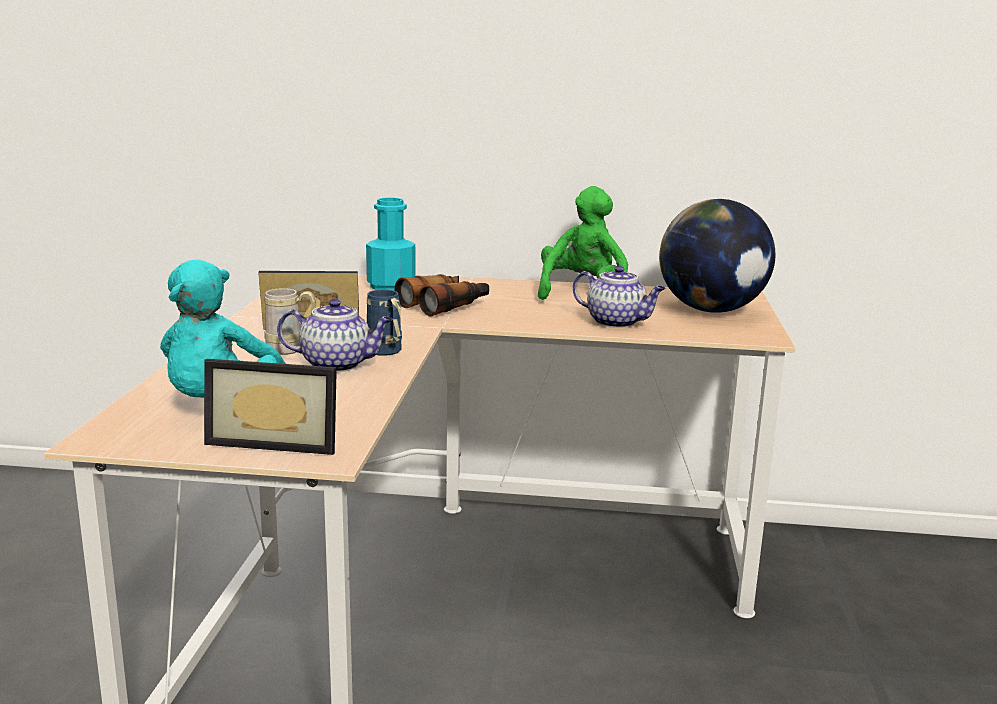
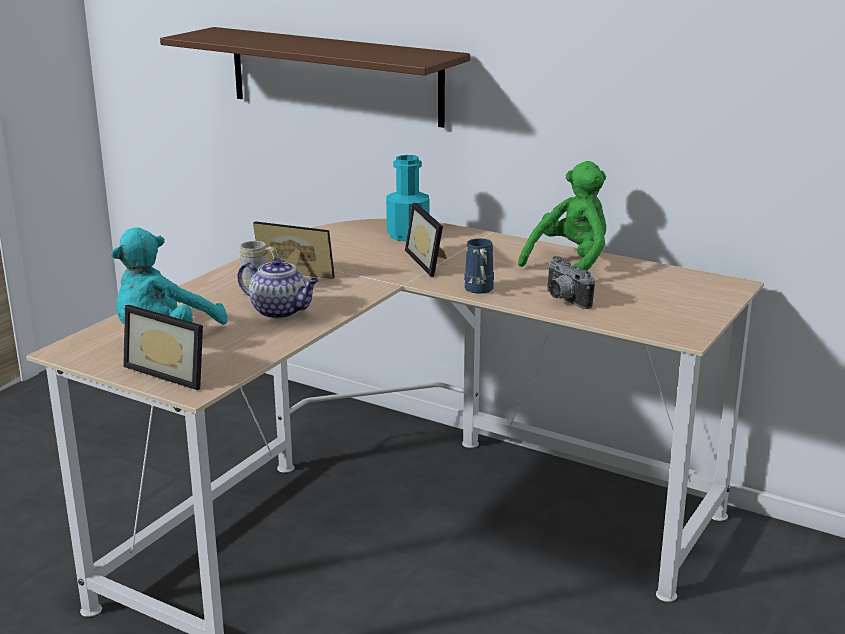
camera: 25 degrees right, 5 degrees up
(270, 124) = (334, 76): none -> brown shelf
(386, 352) = (330, 305): blue mug -> blue mug (479, 291)
(445, 305) = (431, 262): binoculars -> picture frame
(617, 322) = (563, 300): teapot -> camera
(711, 310) = (675, 298): globe -> none

